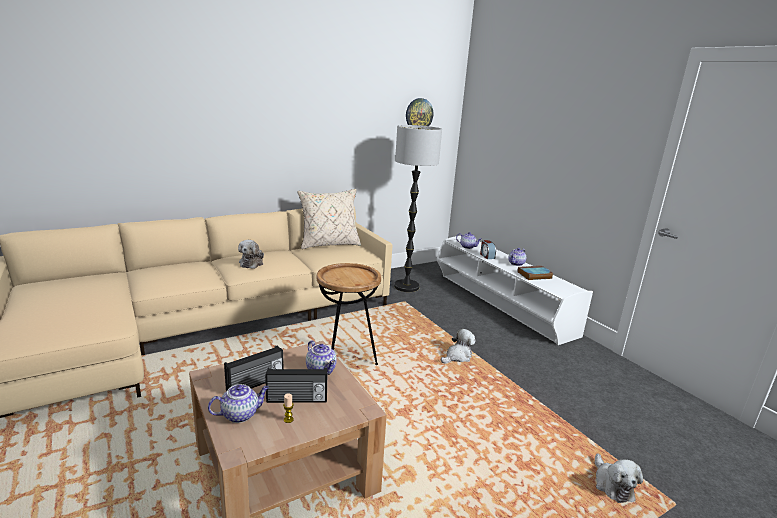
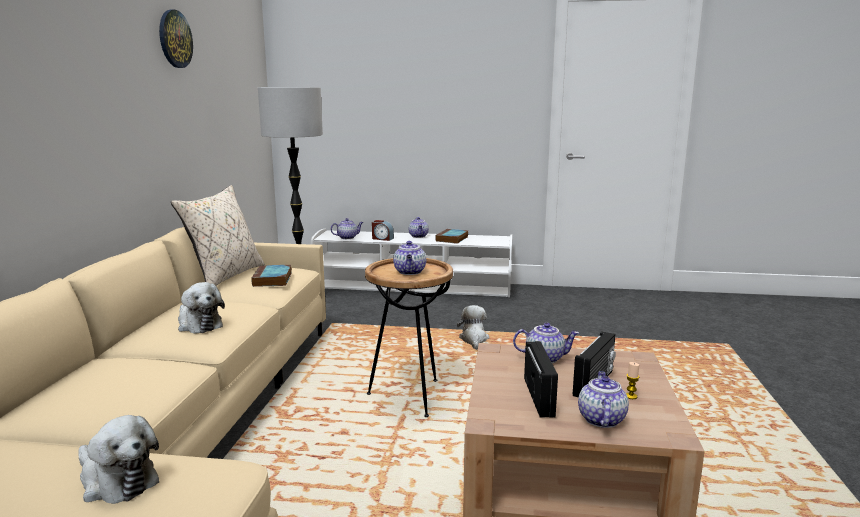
camera: 50 degrees left, 5 degrees down
(337, 255) = (272, 280): none -> book
(347, 277) = (410, 272): none -> teapot
(419, 114) = (238, 76): wall clock -> wall clock (175, 39)
(612, 485) = (697, 354): plush toy -> plush toy (116, 480)

